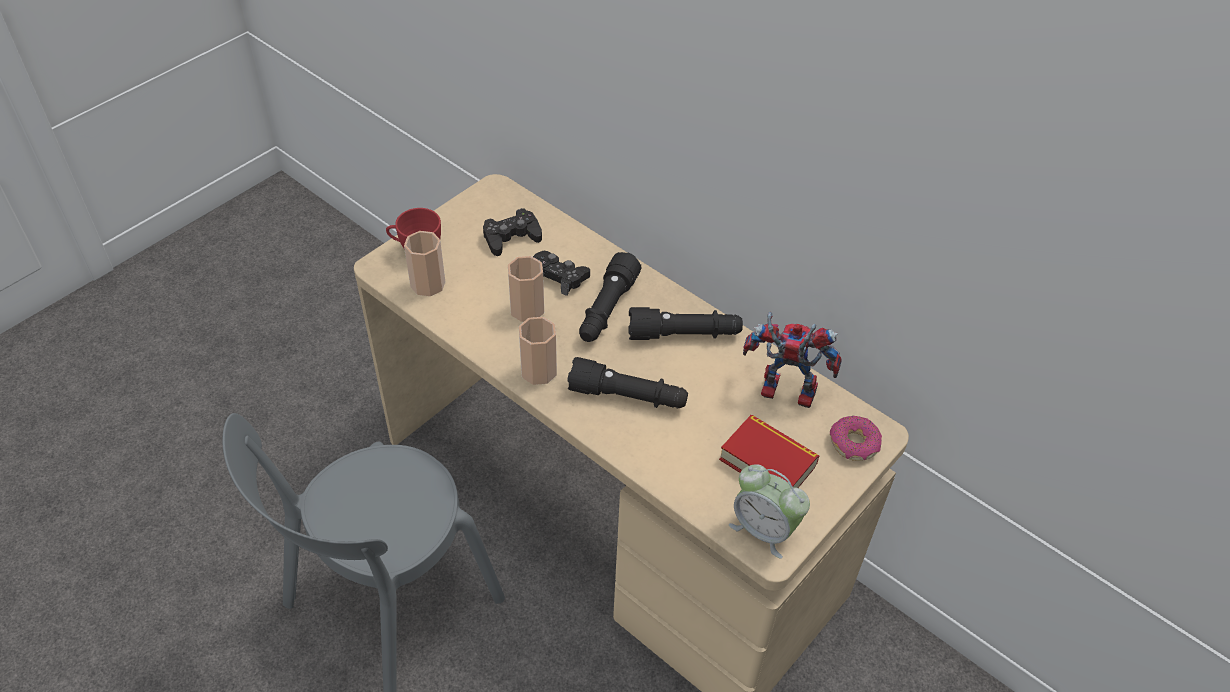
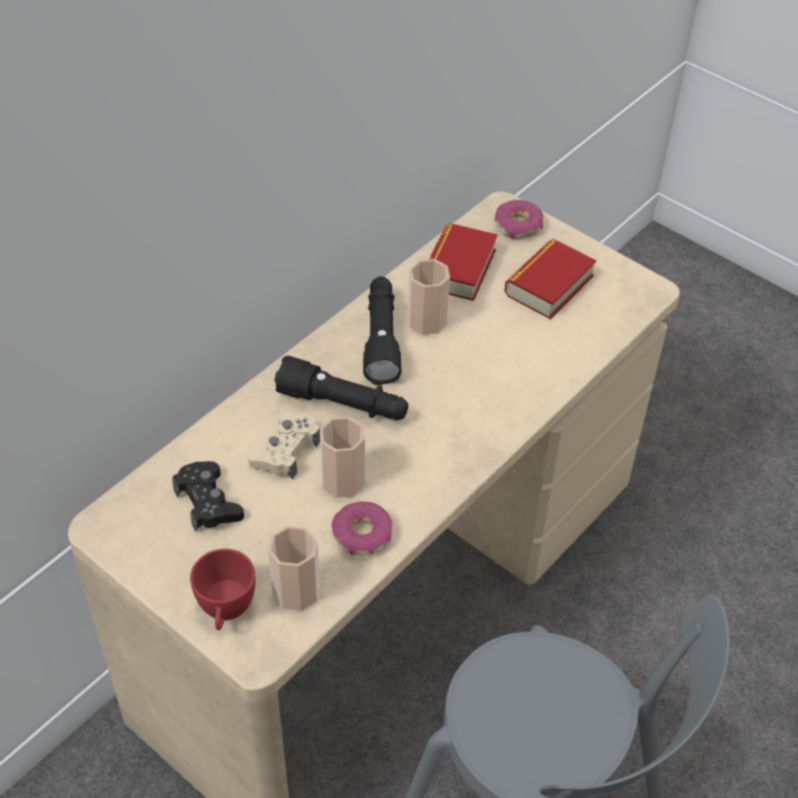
camera: 90 degrees left, 0 degrees up
(473, 320) = (362, 535): none -> donut
(538, 371) = (443, 466): cup -> cup (427, 321)
(558, 277) = (286, 451): black game controller -> beige game controller
(628, 396) = (475, 387): black flashlight -> none
(763, 530) = (627, 293): alarm clock -> none
(782, 392) = (459, 268): toy robot -> book

